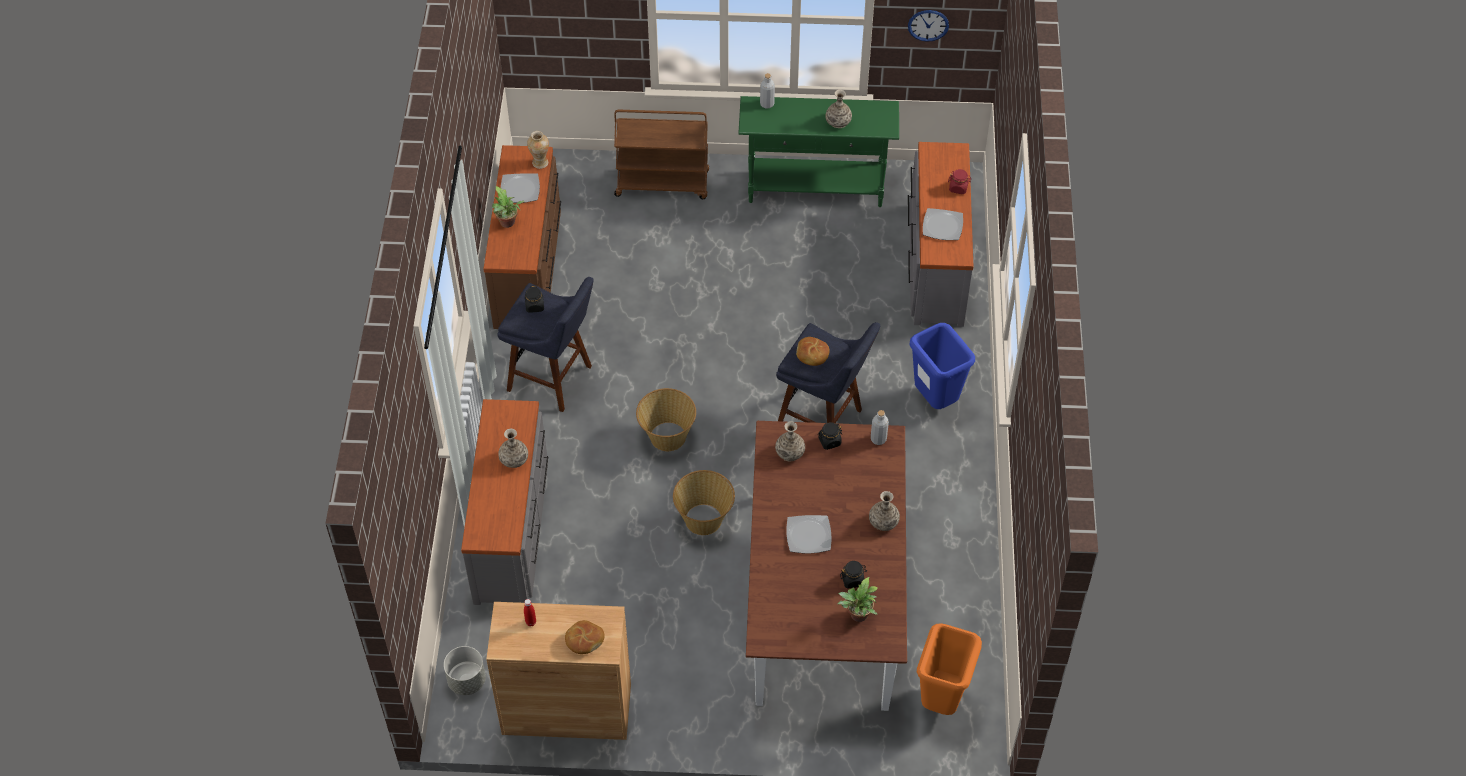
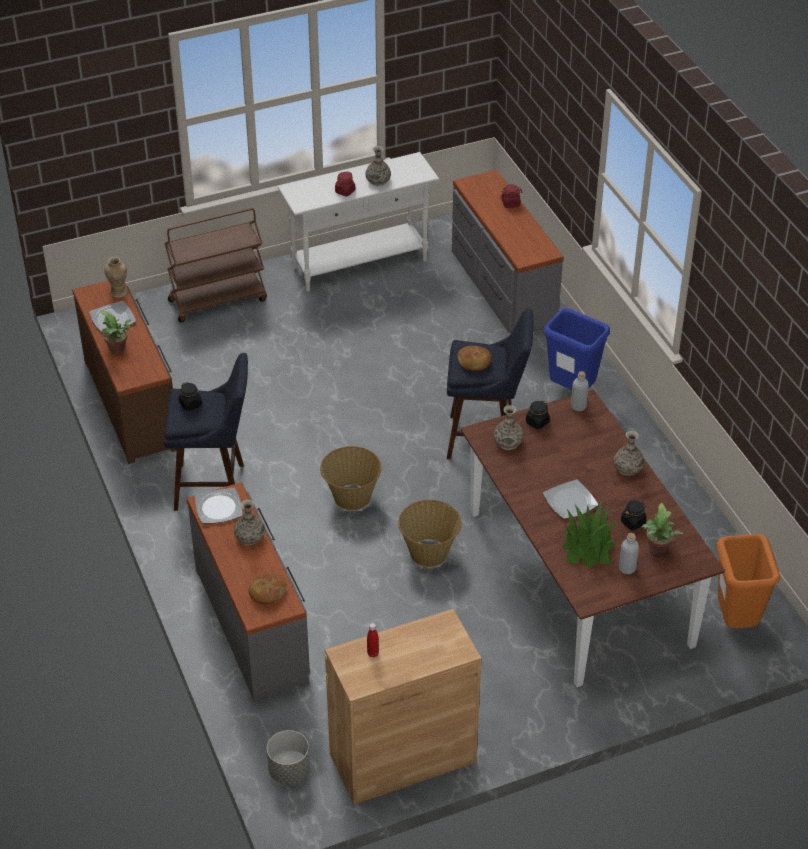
camera: 25 degrees left, 10 degrees down
(584, 640) = (434, 649): bread -> bread (267, 593)
(767, 104) = (305, 185): grey bottle -> grey bottle (627, 568)
(796, 588) = (588, 546): none -> potted plant
(799, 123) = (345, 191): none -> red jar
(816, 189) = (360, 264): green console table -> white console table
(928, 25) = (433, 68): wall clock -> none
(943, 226) = (517, 234): plate -> plate (219, 507)

